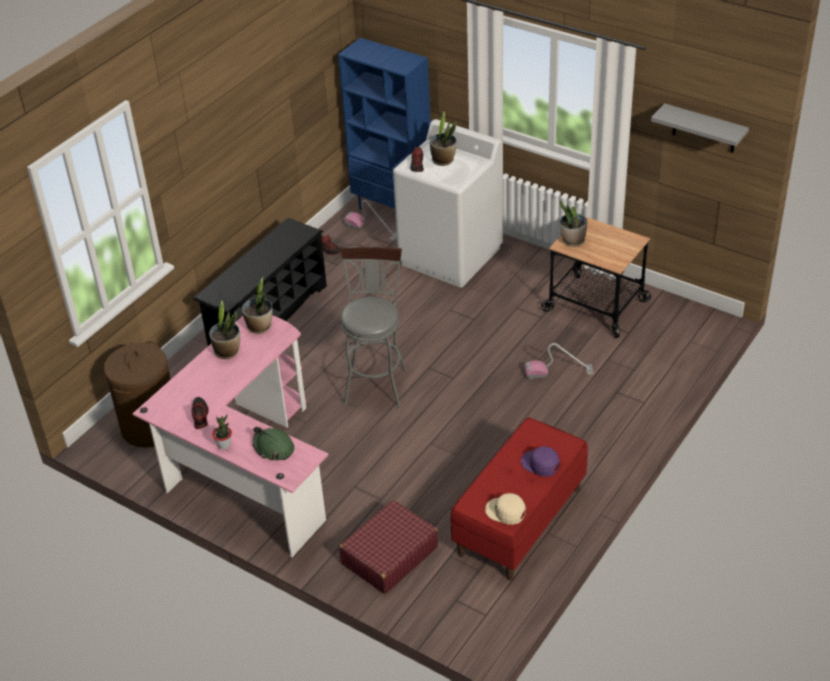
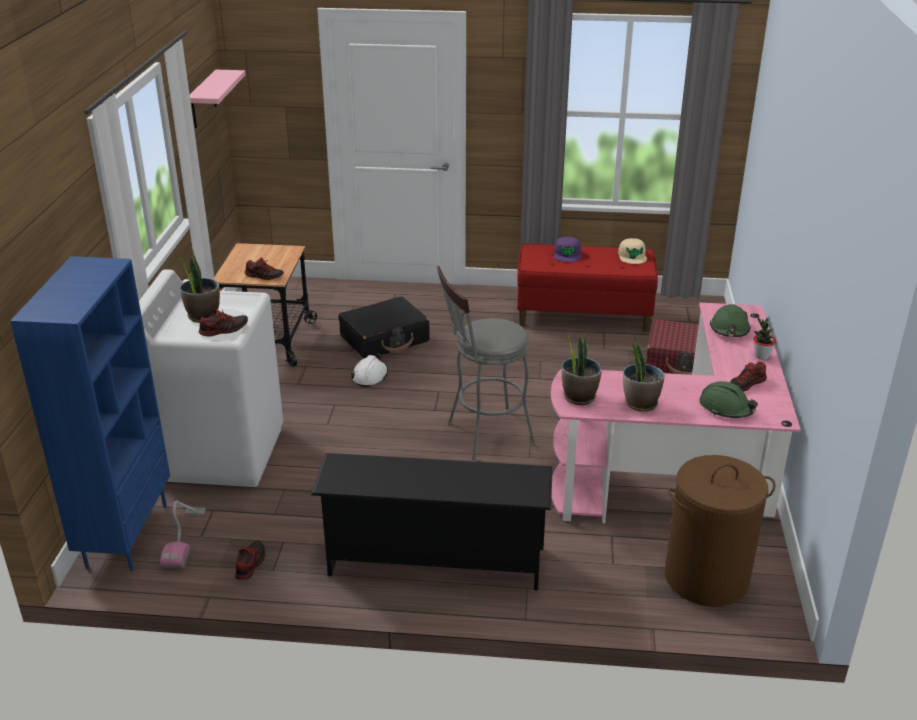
camera: 120 degrees left, 10 degrees down
(185, 390) = (726, 408): none -> green hard hat
(502, 347) = (370, 376): none -> white hard hat
(558, 372) = (385, 339): vacuum cleaner -> black suitcase
(572, 241) = (264, 276): potted plant -> shoe
(704, 129) = (203, 100): grey shelf -> pink shelf

